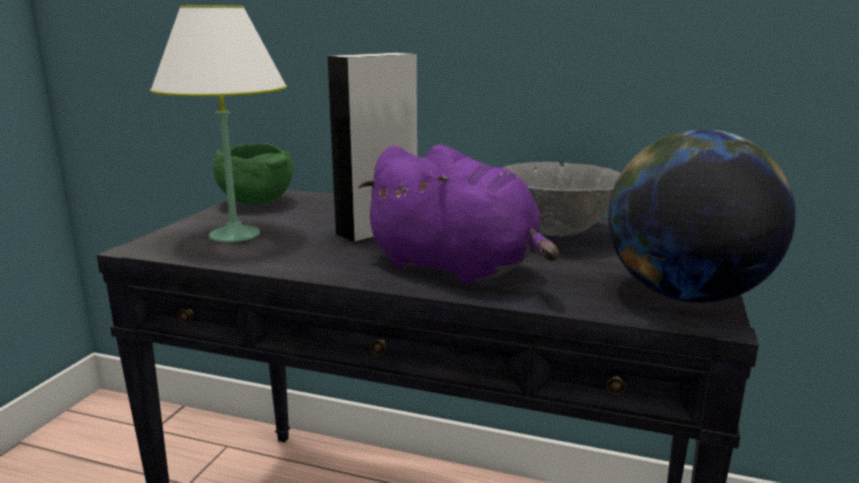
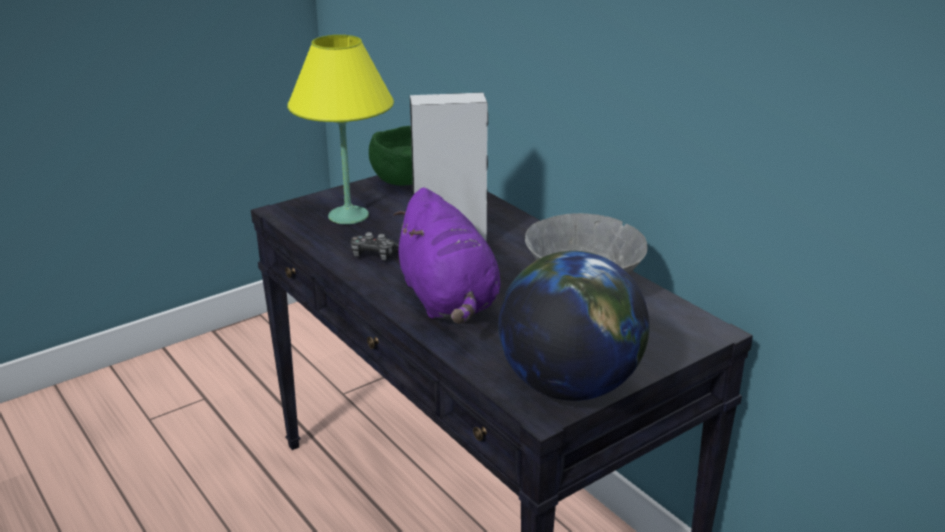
camera: 35 degrees right, 10 degrees up
(235, 235) = (349, 215): white table lamp -> yellow table lamp
(317, 255) = (374, 255): none -> game controller

